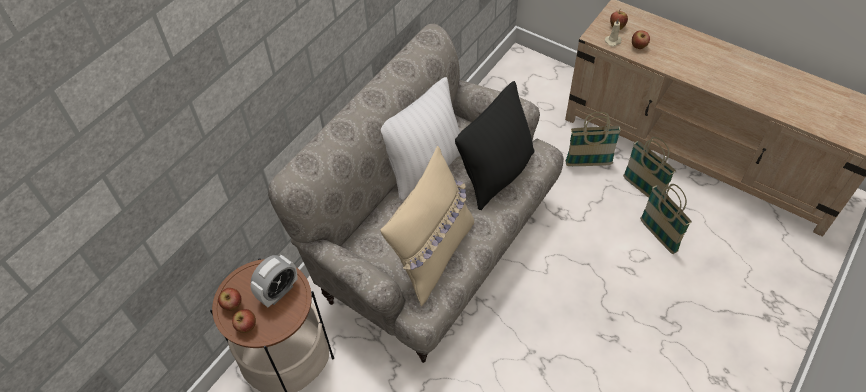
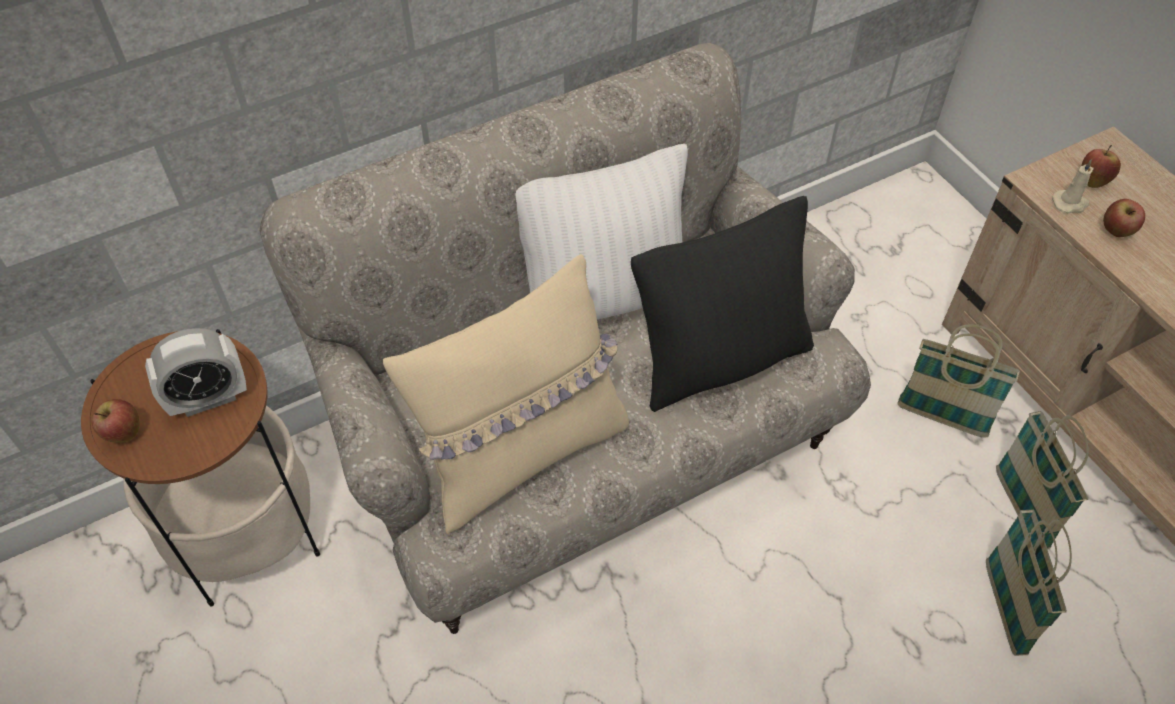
camera: 25 degrees right, 0 degrees up
(232, 305) = (128, 388): apple -> none

